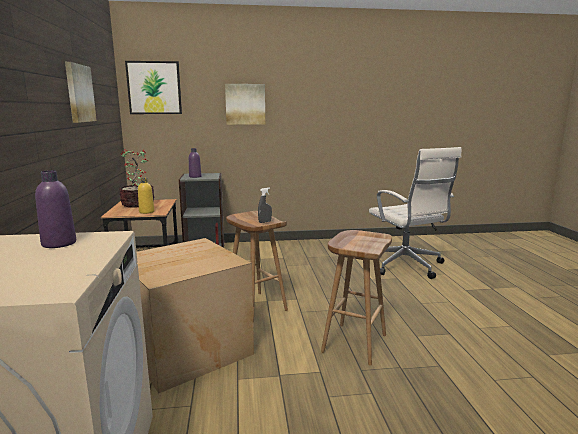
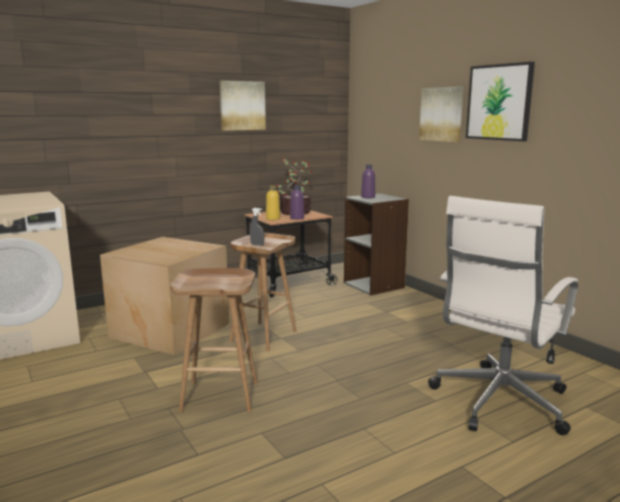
camera: 65 degrees right, 0 degrees up
(59, 243) = (32, 201): purple bottle -> purple bottle (297, 218)
(154, 88) = (370, 95): picture -> picture (499, 102)

